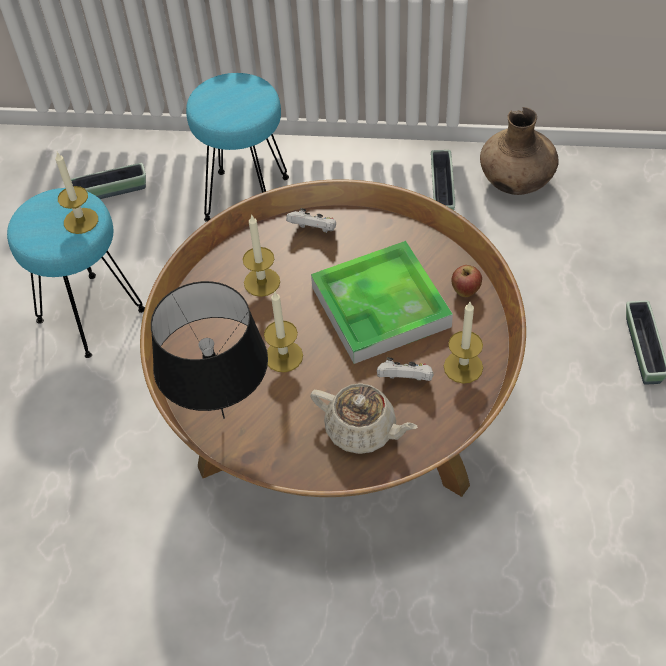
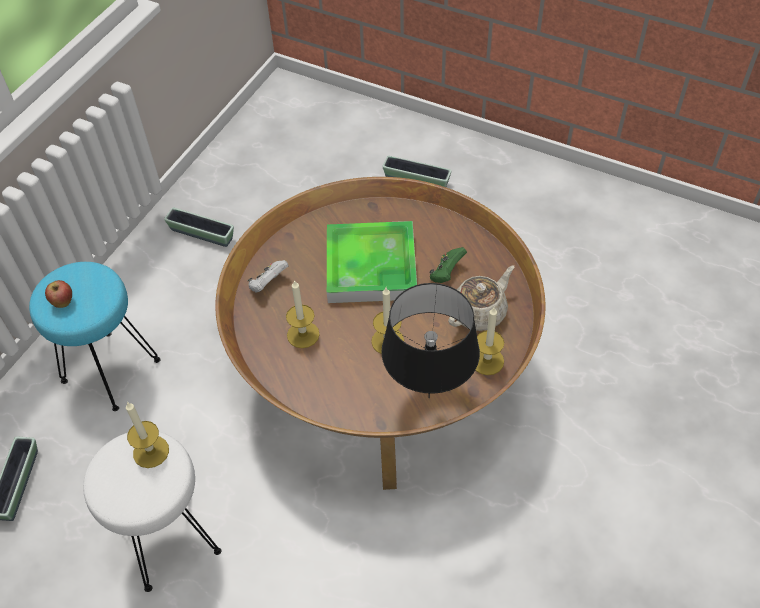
camera: 70 degrees left, 0 degrees up
(92, 314) = (169, 537): turquoise stool -> white stool
(405, 380) = (446, 273): white game controller -> green game controller
(463, 367) = (451, 238): candle -> candle (487, 361)
(465, 292) = (384, 213): apple -> apple (63, 303)
(516, 182) = (224, 187): brown vase -> none

